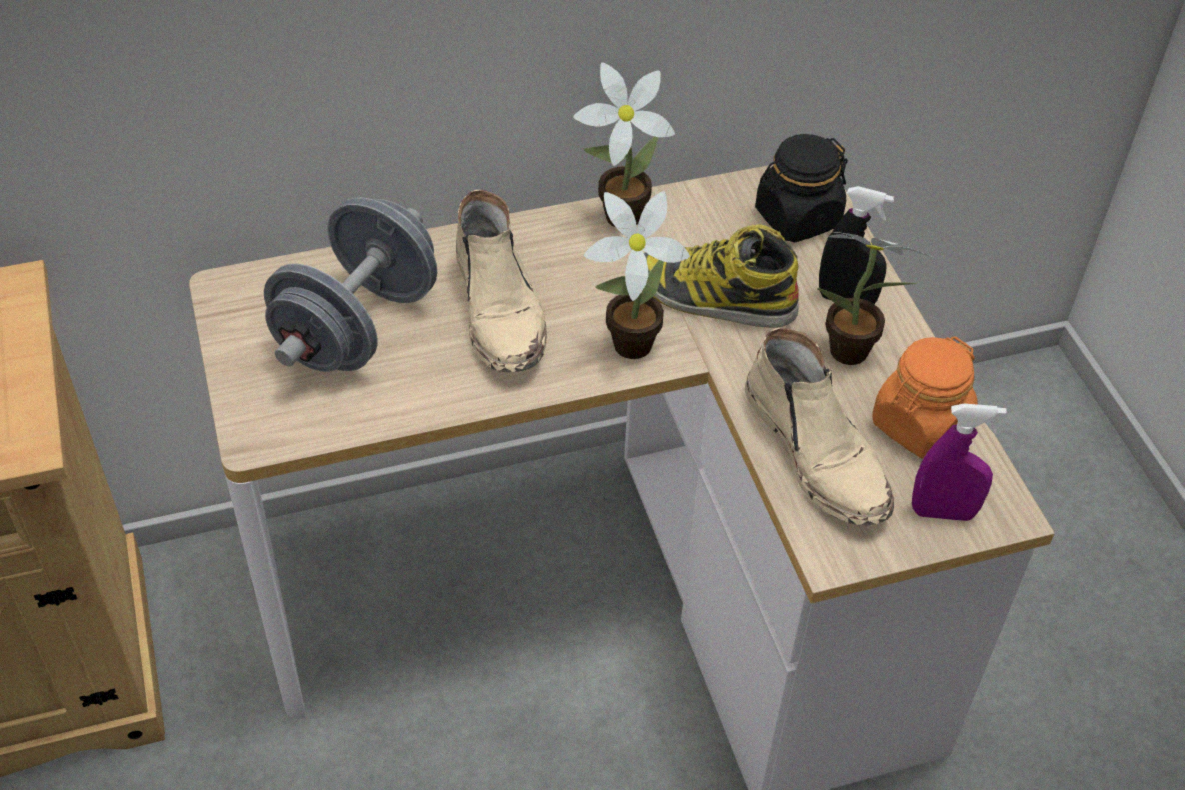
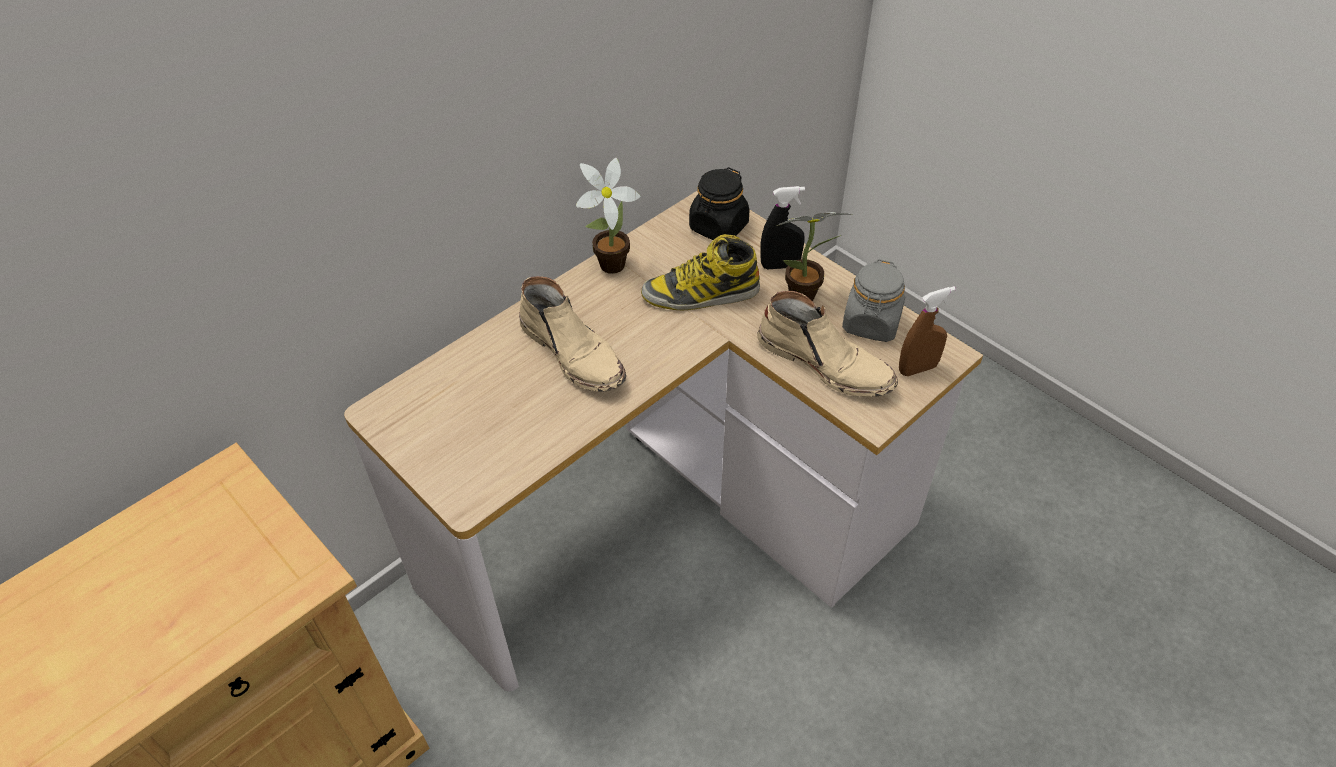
camera: 25 degrees left, 0 degrees up
(357, 327) = (486, 401): grey dumbbell -> none
(625, 346) = (668, 345): potted plant -> none
(920, 426) = (871, 323): orange jar -> grey jar
(943, 512) = (917, 368): purple spray bottle -> brown spray bottle

